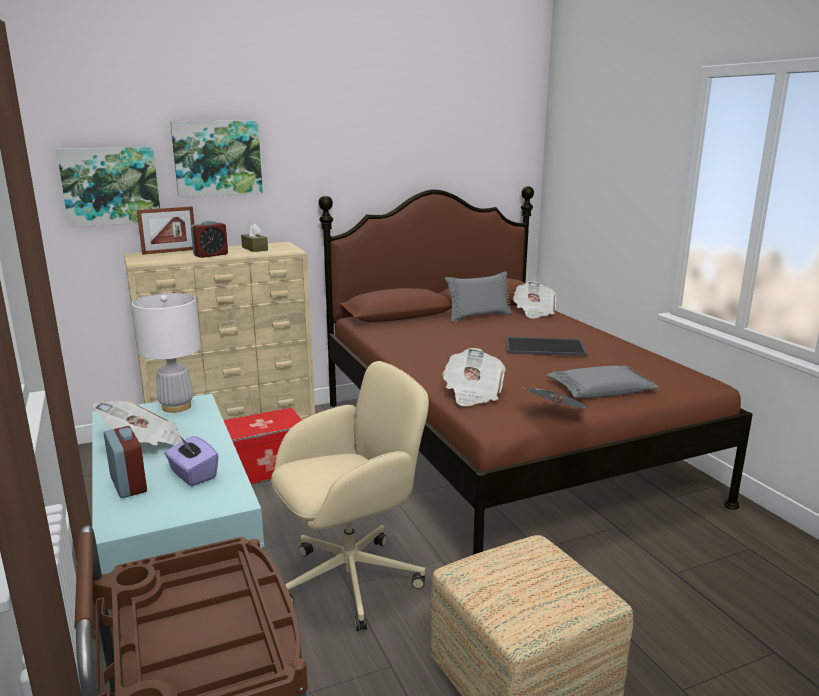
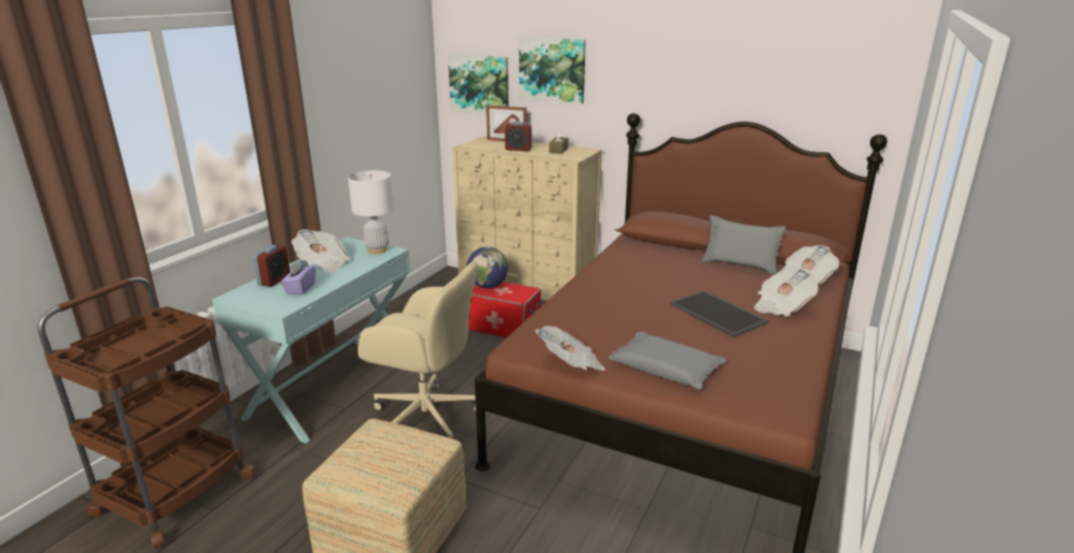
camera: 50 degrees right, 5 degrees up
(237, 426) = (488, 286): none -> globe
(472, 394) = (557, 320): newspaper -> newspaper (781, 306)

